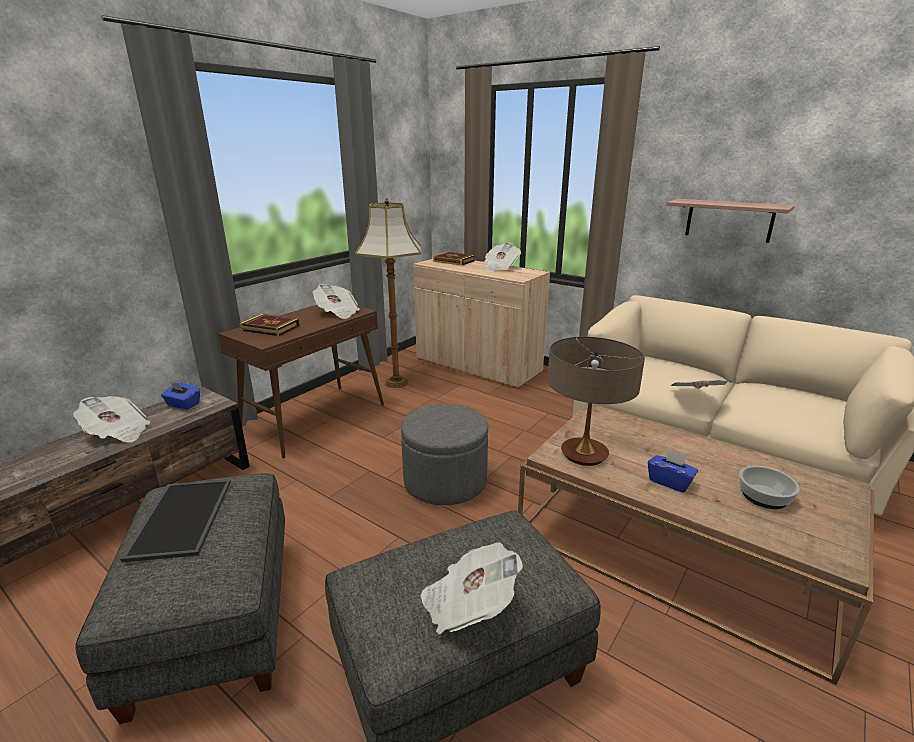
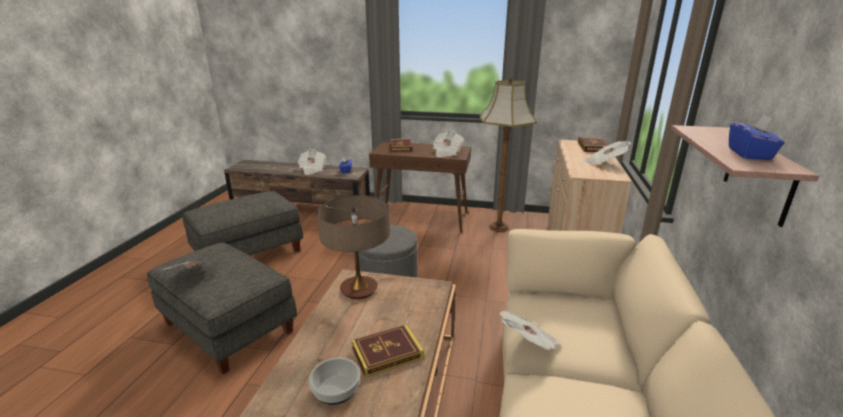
camera: 65 degrees right, 0 degrees up
(180, 517) = (248, 200): tray -> none
(670, 482) = (337, 333): blue tissue box -> blue tissue box (749, 154)
(707, 458) = (387, 353): none -> book

